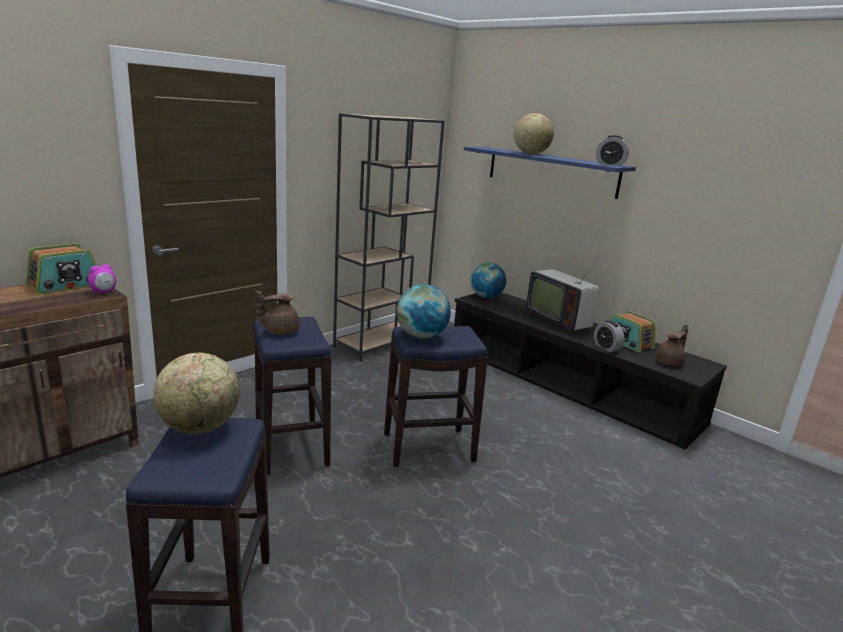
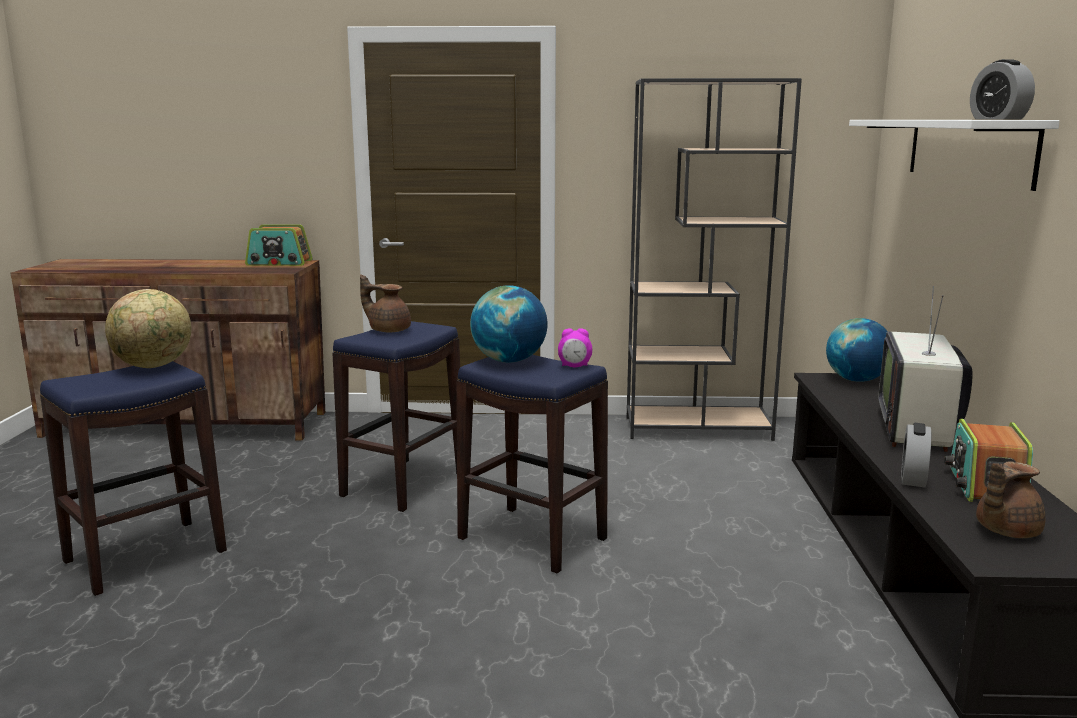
camera: 50 degrees right, 5 degrees down
(103, 292) = (287, 270): alarm clock -> alarm clock (574, 366)
(530, 154) = (923, 119): globe -> none
(551, 171) = (967, 150): blue shelf -> white shelf
(670, 362) = (1005, 531): brown teapot -> brown teapot turned 135 degrees clockwise

